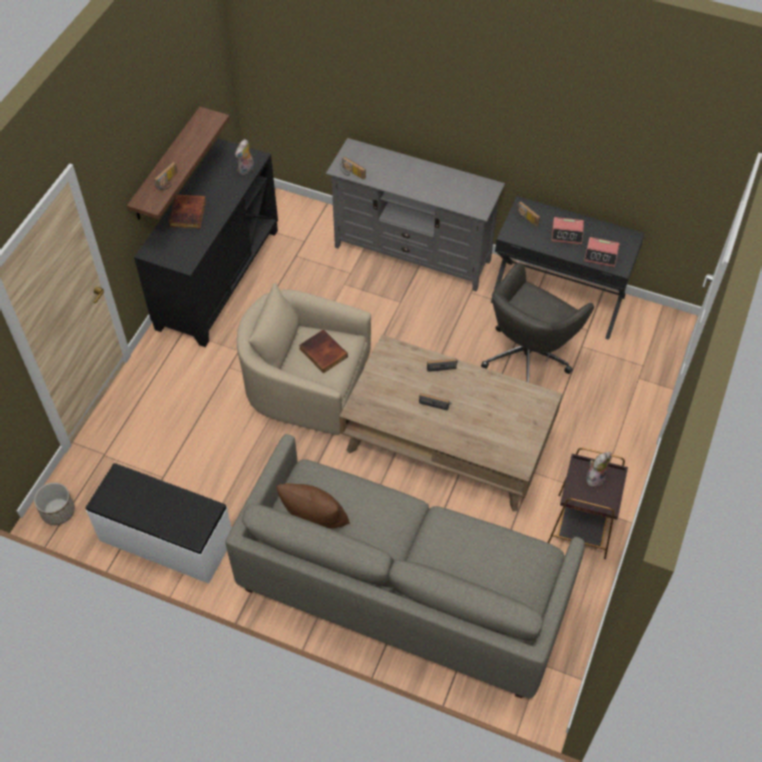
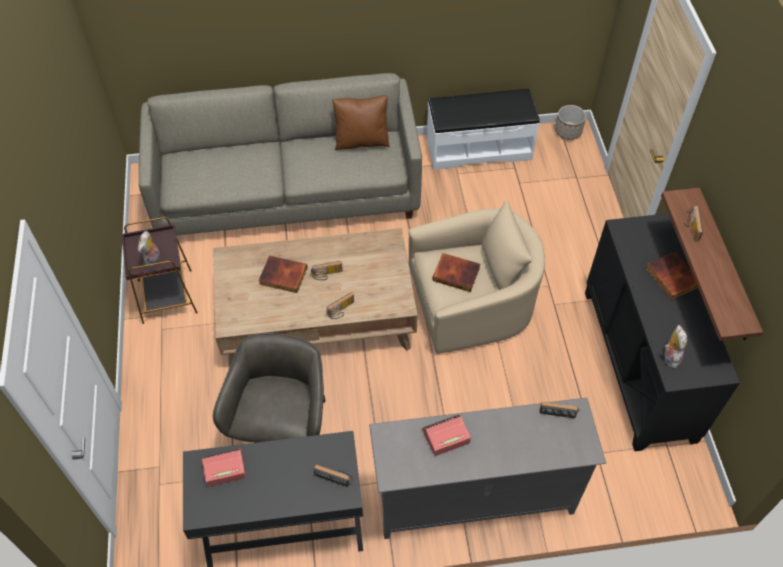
camera: 150 degrees right, 0 degrees up
(476, 420) = (282, 276): none -> book
(567, 234) = (276, 479): alarm clock -> alarm clock (445, 436)

